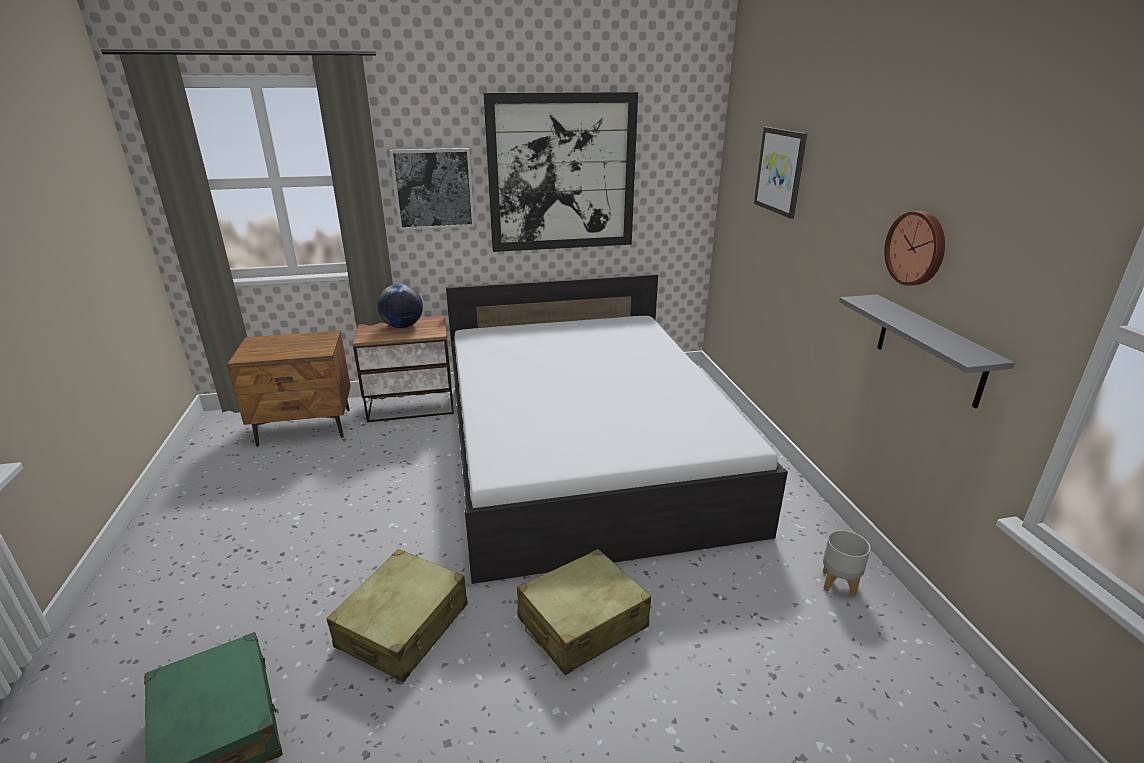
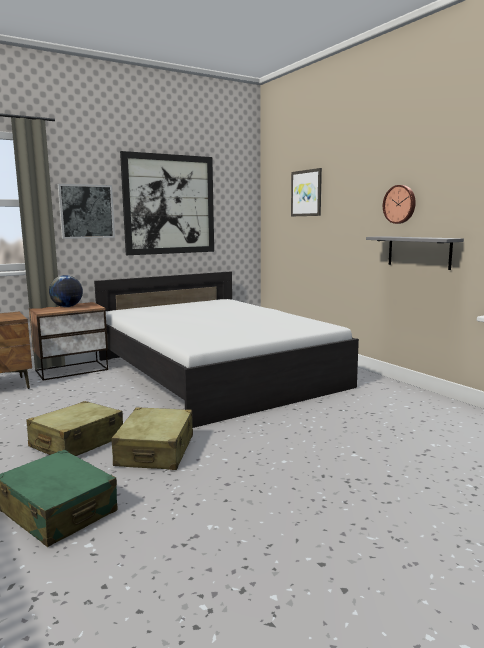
camera: 20 degrees left, 15 degrees down
(582, 623) = (272, 431): beige suitcase -> beige suitcase (76, 443)
(839, 583) = (402, 396): grey planter -> none

